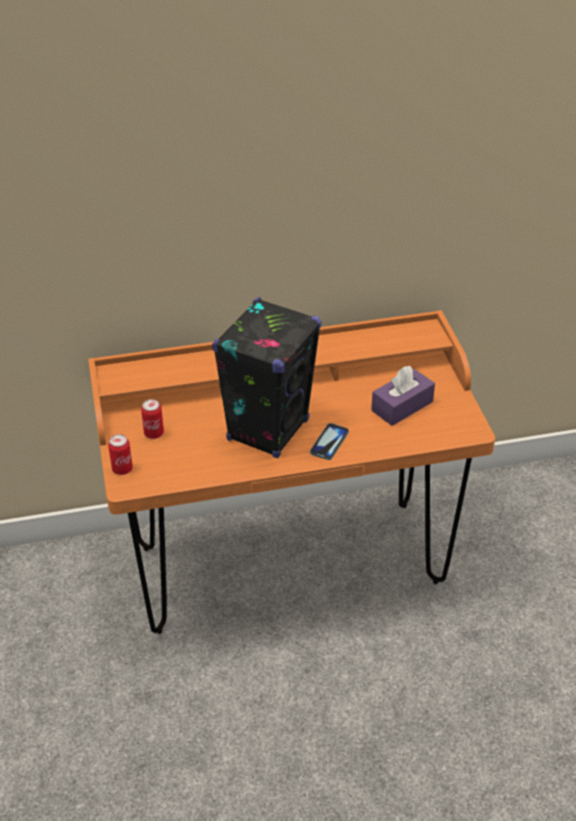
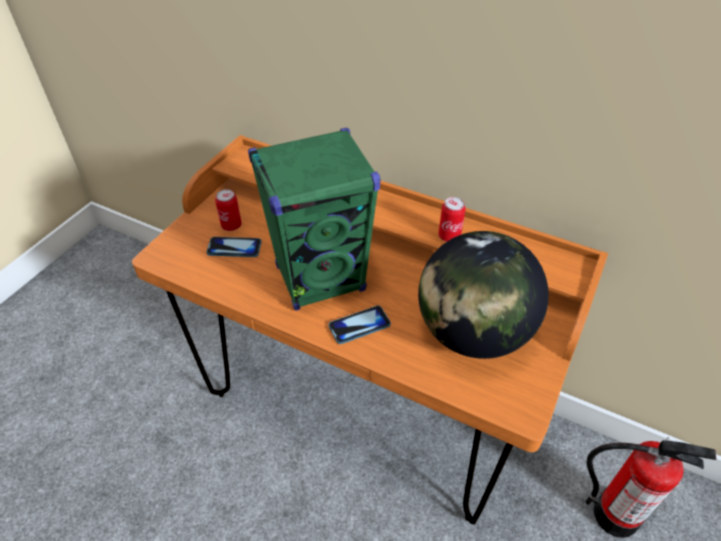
camera: 40 degrees right, 5 degrees up
(122, 469) = (172, 241): can -> can (449, 236)
(178, 446) = (234, 248): none -> phone
(268, 430) = (321, 278): black speaker -> green speaker
(402, 406) = (473, 333): purple tissue box -> globe
(522, 516) = (615, 514): none -> fire extinguisher

